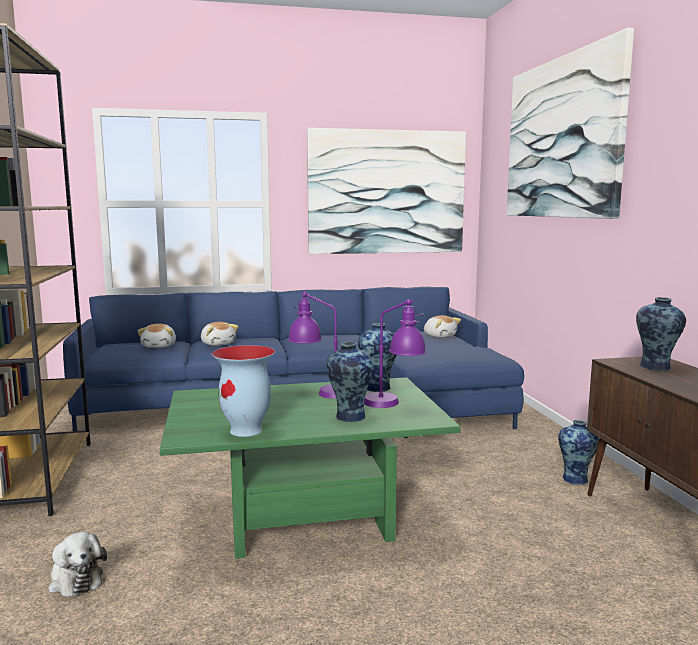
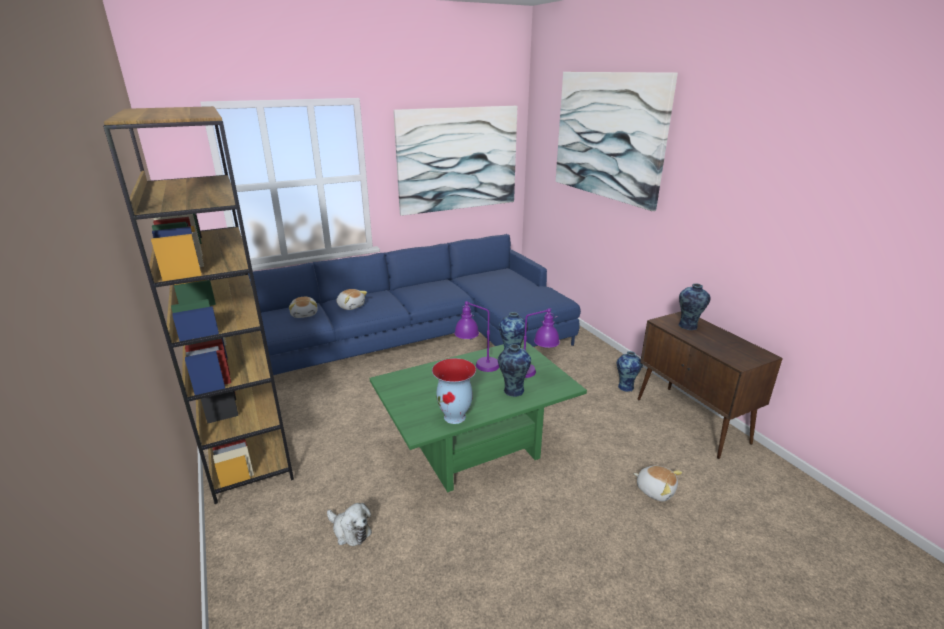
camera: 15 degrees left, 15 degrees up
(440, 336) = (511, 278): plush toy -> plush toy (655, 490)

